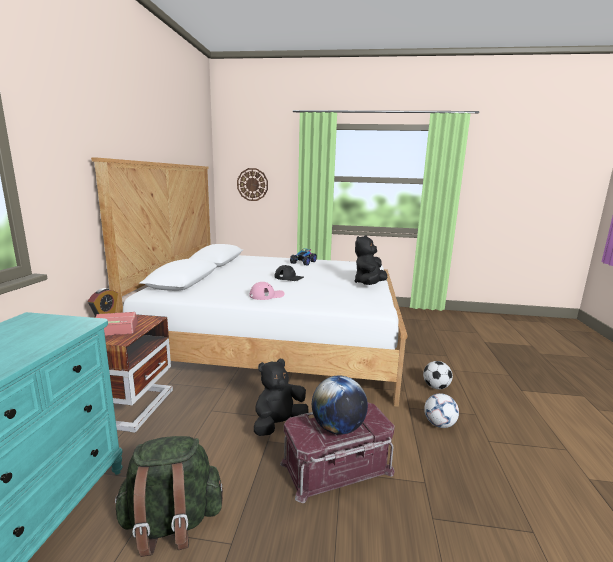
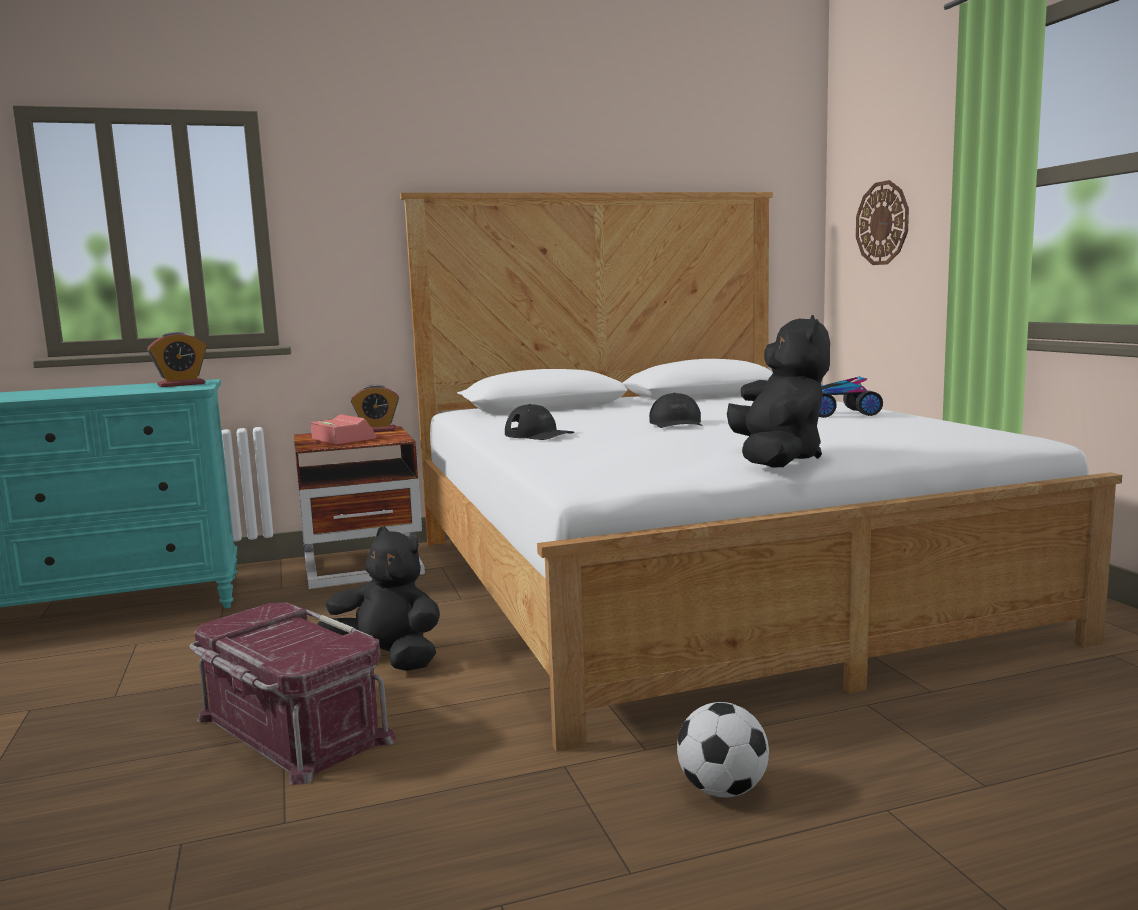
camera: 65 degrees right, 5 degrees down
(40, 325) = (181, 384): none -> alarm clock
(172, 523) = (146, 657): green backpack -> none
(267, 295) = (539, 435): pink cap -> black cap
(338, 428) = (274, 637): globe -> none
(369, 284) = (777, 459): black plush toy -> black plush toy turned 90 degrees clockwise
(439, 424) = (523, 816): football -> none

